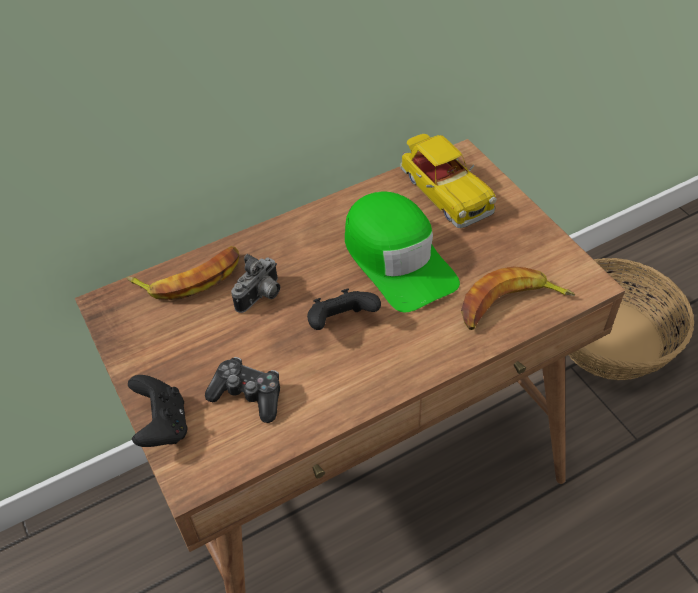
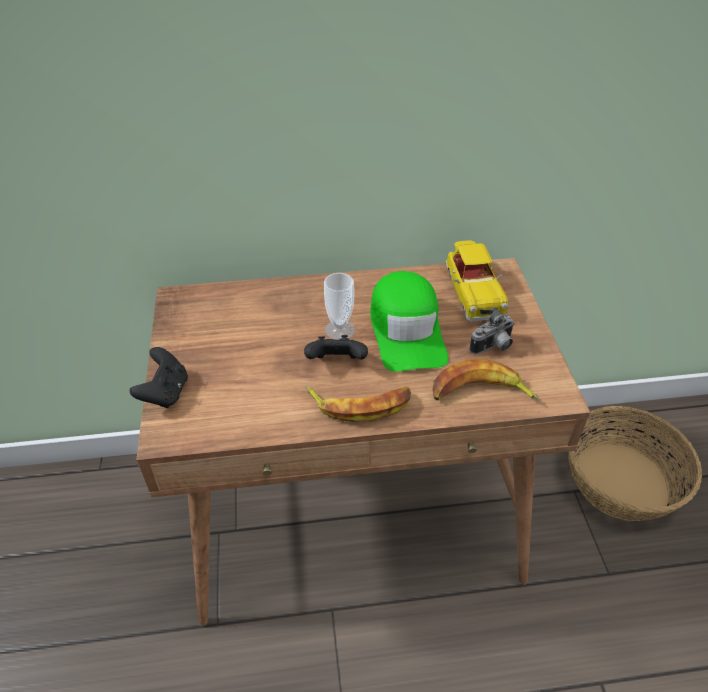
camera: 20 degrees right, 5 degrees down
(190, 278) = (243, 297): banana -> banana (360, 404)
(248, 395) = (237, 392): game controller -> none
(261, 297) = (287, 326): camera -> camera (493, 347)
(324, 282) = (339, 330): none -> cup

